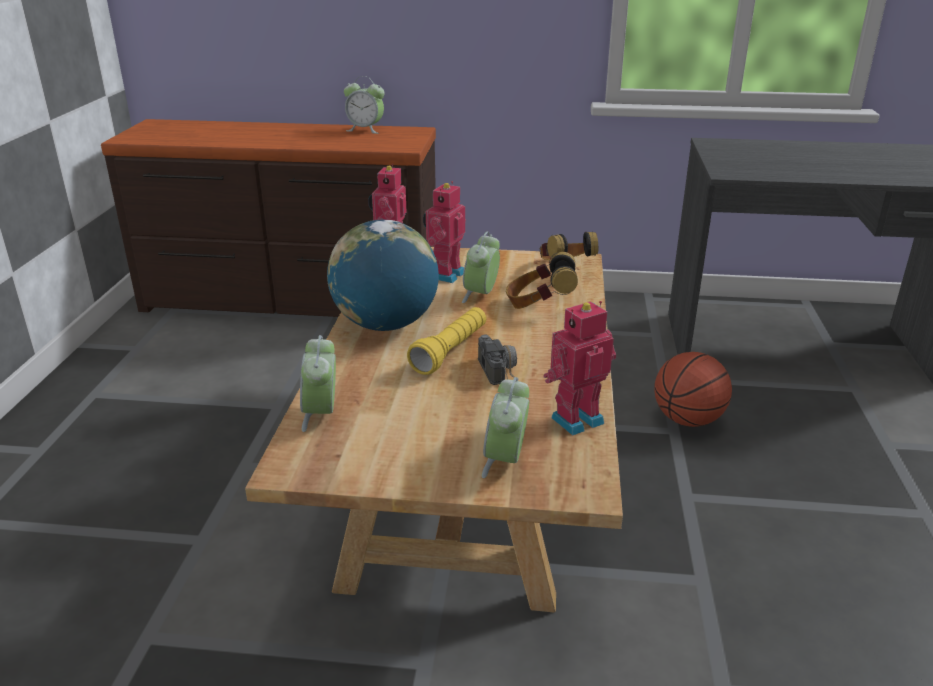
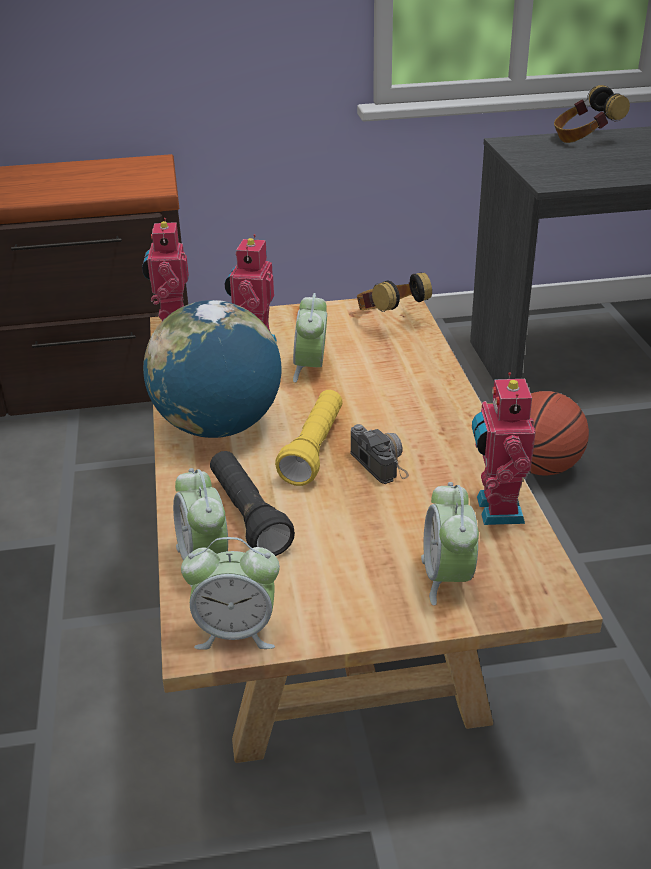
camera: 15 degrees left, 5 degrees up
(365, 130) = (87, 167): alarm clock -> alarm clock (236, 632)
(372, 389) = (248, 516): none -> black flashlight
(539, 305) = (384, 371): headphones -> headphones (584, 139)
(575, 419) = (496, 510): toy robot -> toy robot turned 45 degrees counterclockwise

